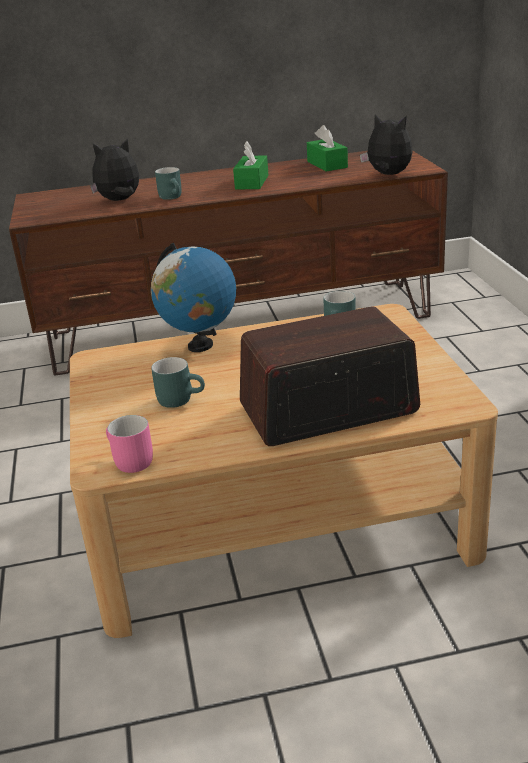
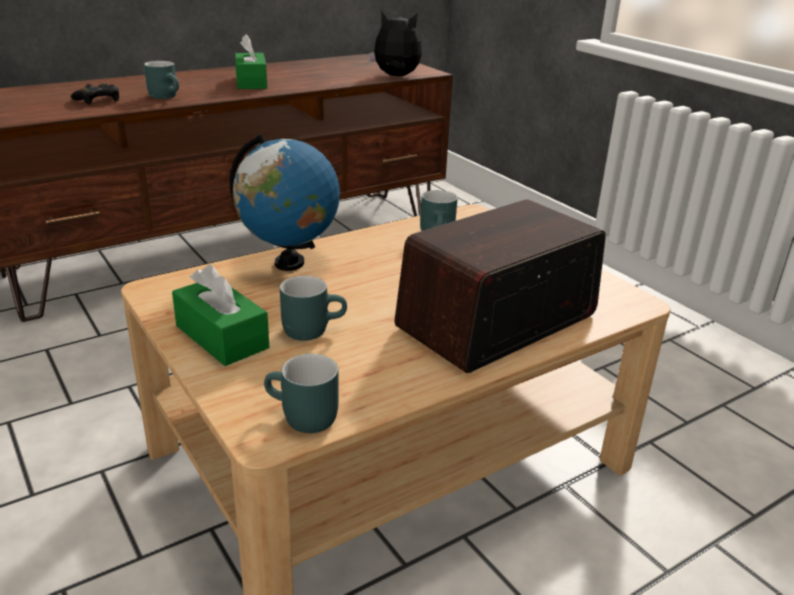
camera: 25 degrees left, 0 degrees up
(119, 200) = (98, 100): plush toy -> black game controller
(127, 462) = (301, 418): pink mug -> turquoise mug
(327, 164) = (321, 66): green tissue box -> green tissue box (222, 337)

